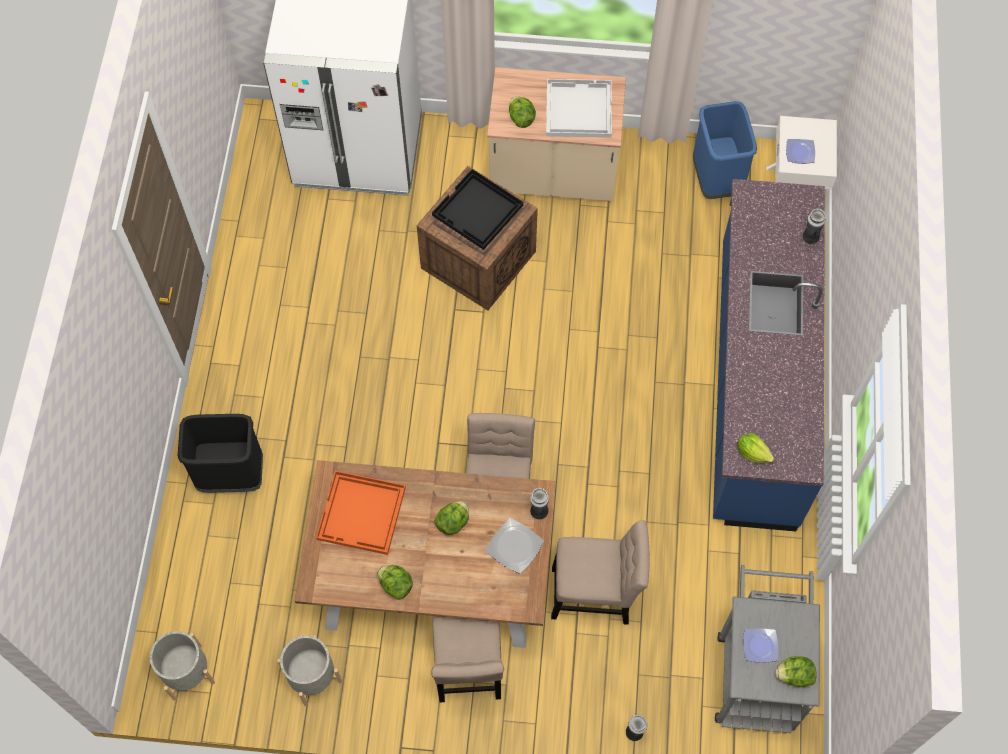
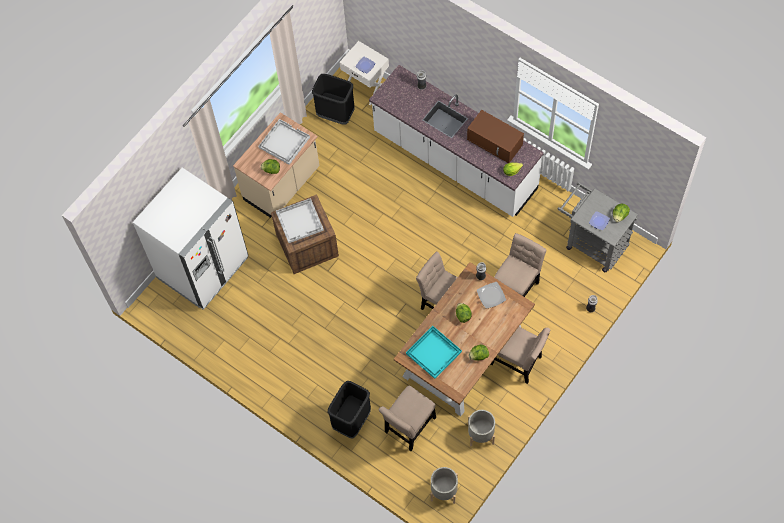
camera: 55 degrees left, 0 degrees up
(264, 562) = (409, 427): none -> beige chair
(362, 514) = (434, 352): orange tray -> turquoise tray
(477, 211) = (300, 221): black tray -> white tray
(717, 179) = (336, 114): blue trash can -> black trash can
(754, 383) = (454, 162): blue counter -> white counter
(788, 400) = (495, 142): none -> brown microwave

